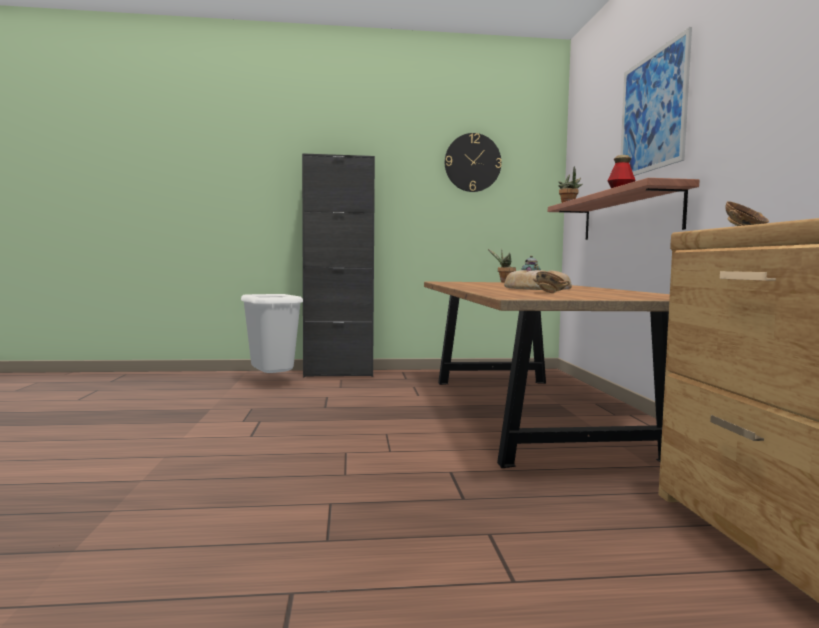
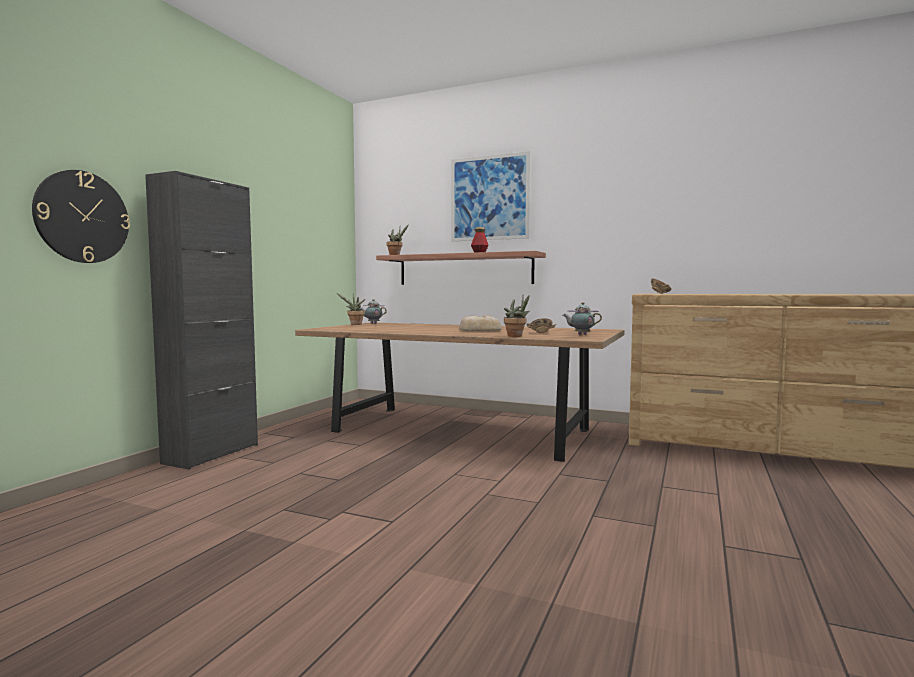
camera: 60 degrees left, 0 degrees up
(272, 383) = (184, 486): white trash can -> none
(472, 162) = (299, 204): wall clock -> wall clock (82, 217)
(484, 291) = (516, 336): none -> potted plant
(570, 296) = (581, 334): none -> teapot

